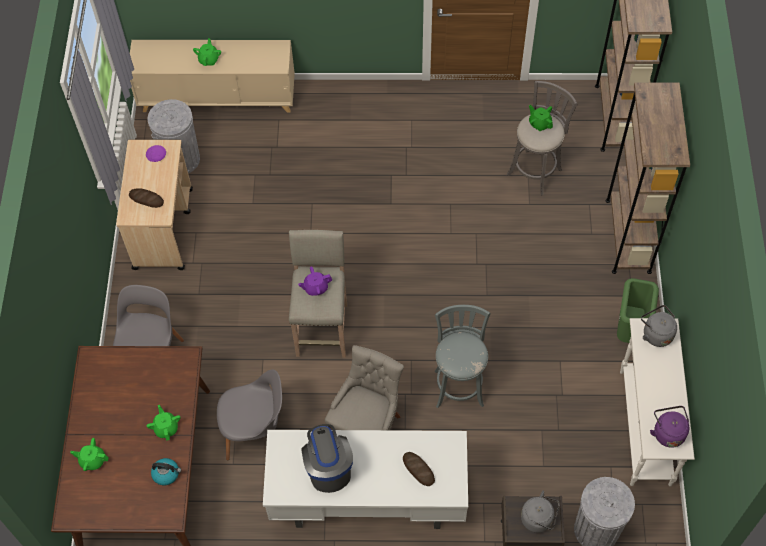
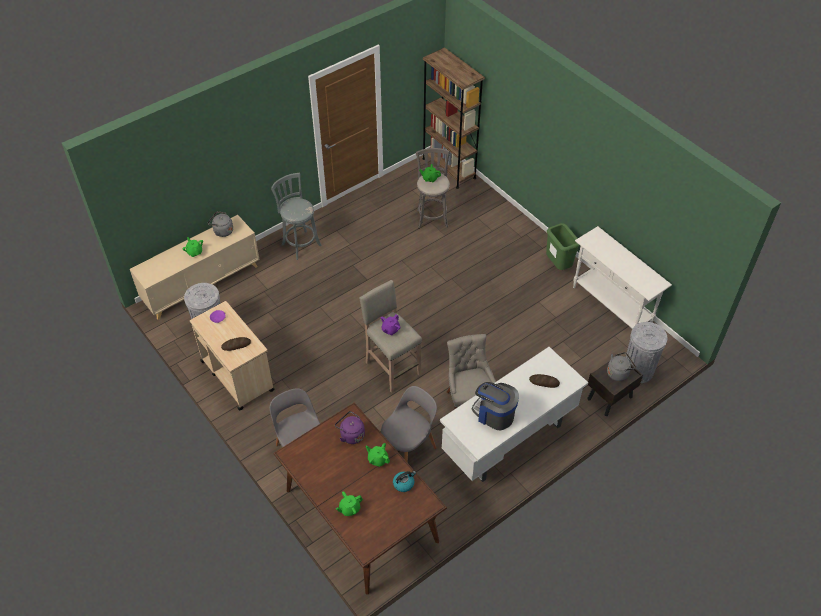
camera: 40 degrees left, 10 degrees down
(458, 385) = (497, 347): grey stool -> grey stool (300, 244)
(628, 235) = (512, 221): brown bookcase -> none
(656, 333) = (595, 239): grey kettle -> grey kettle (222, 231)
(667, 432) = (647, 280): purple kettle -> purple kettle (351, 434)

